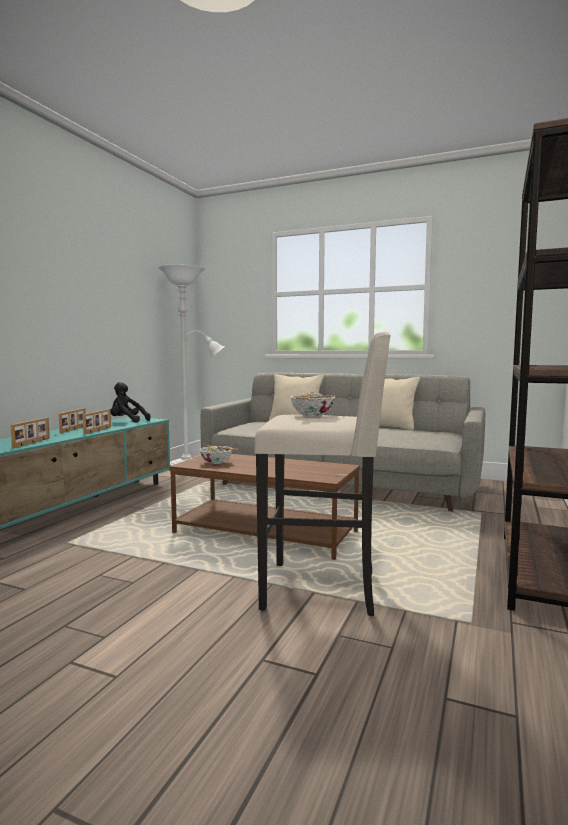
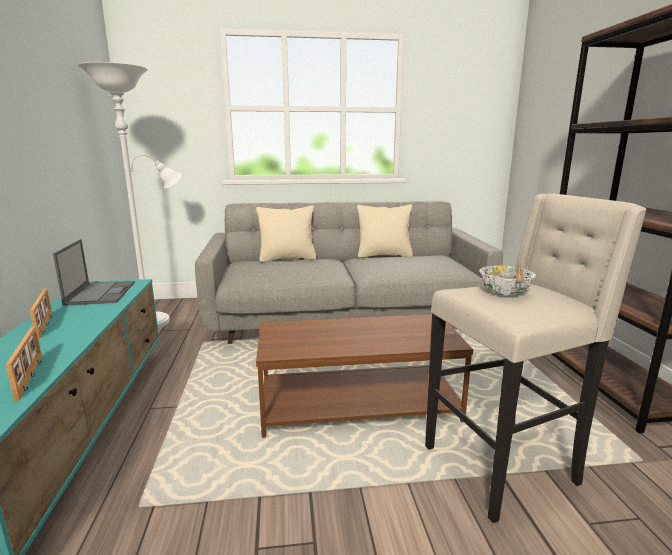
camera: 30 degrees left, 10 degrees up
(98, 430) = (92, 321): picture frame -> none
(127, 421) = (101, 293): black plush toy -> laptop
(216, 462) = (301, 341): bowl -> none

